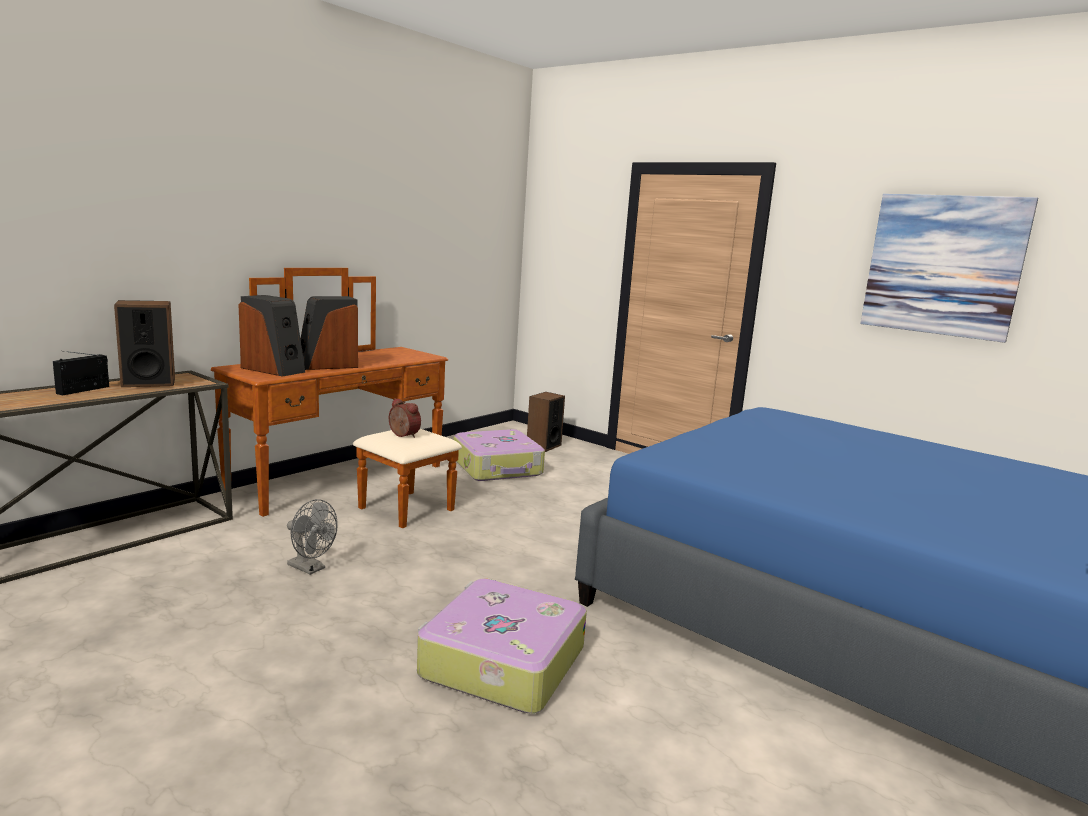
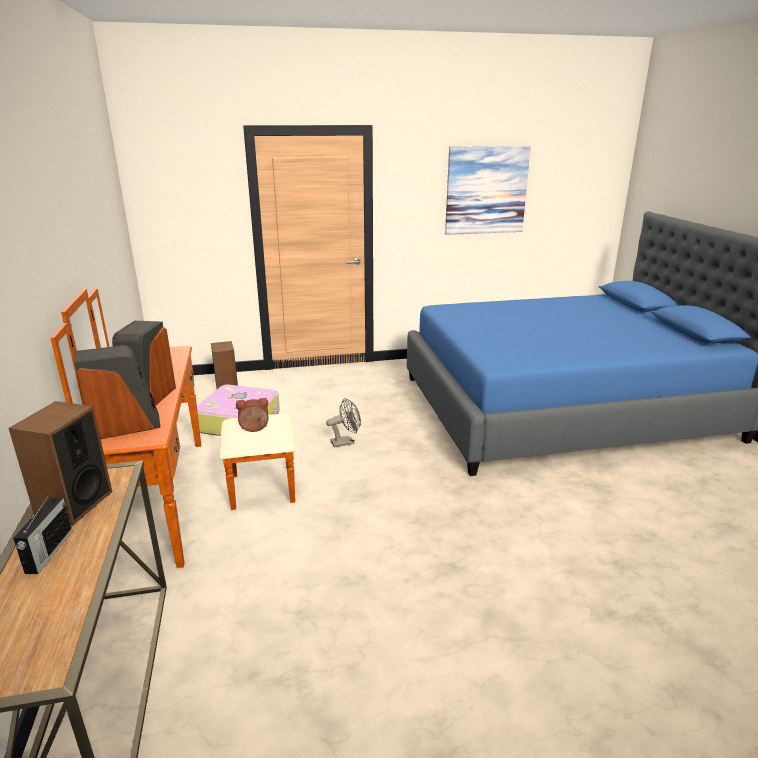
camera: 50 degrees left, 10 degrees up
(84, 390) = (48, 552): radio -> radio turned 150 degrees counterclockwise
(311, 568) = (317, 568): grey fan -> grey fan (346, 442)
(500, 662) = (514, 530): suitcase -> none

